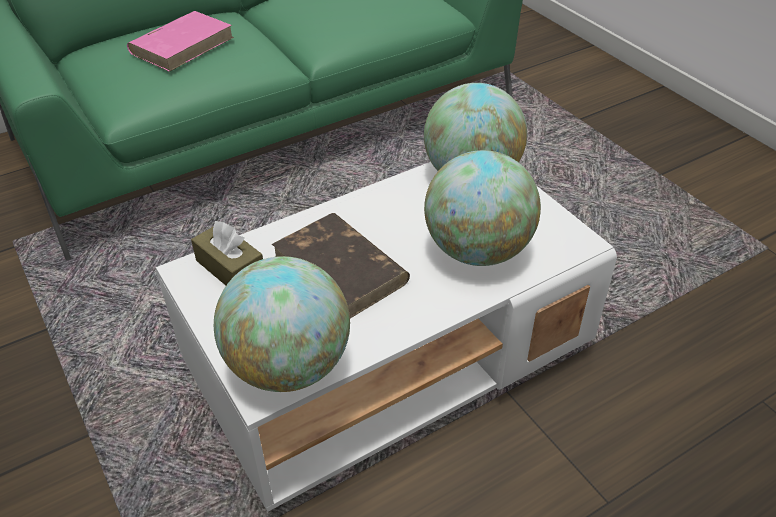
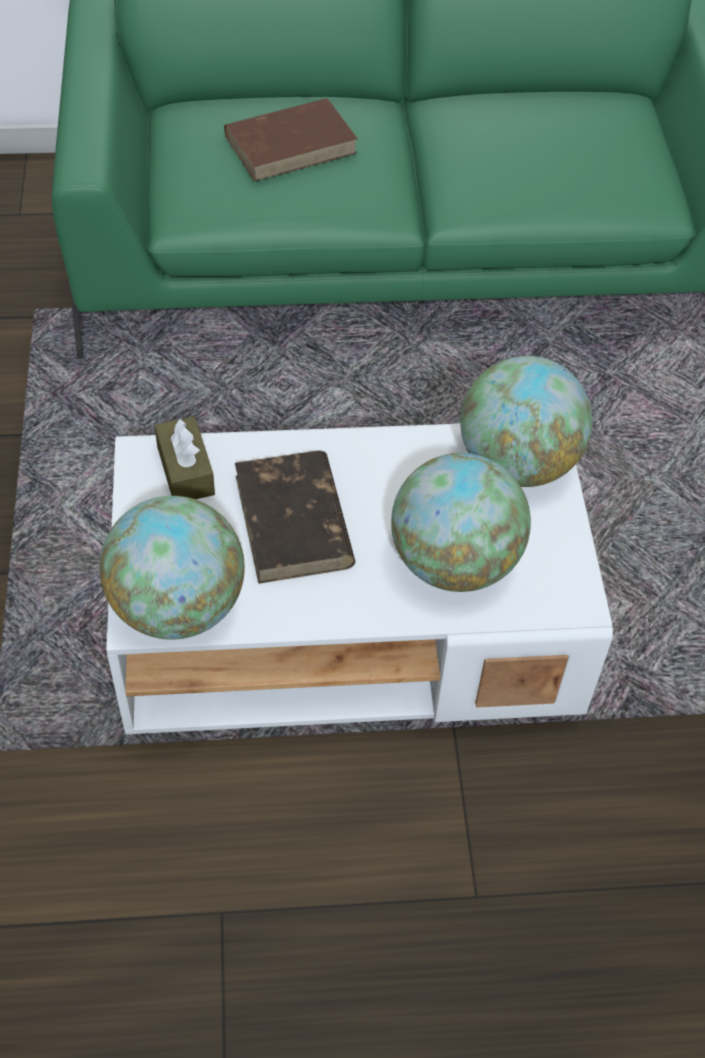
camera: 25 degrees right, 10 degrees up
(182, 45) = (291, 144): pink book -> brown book

